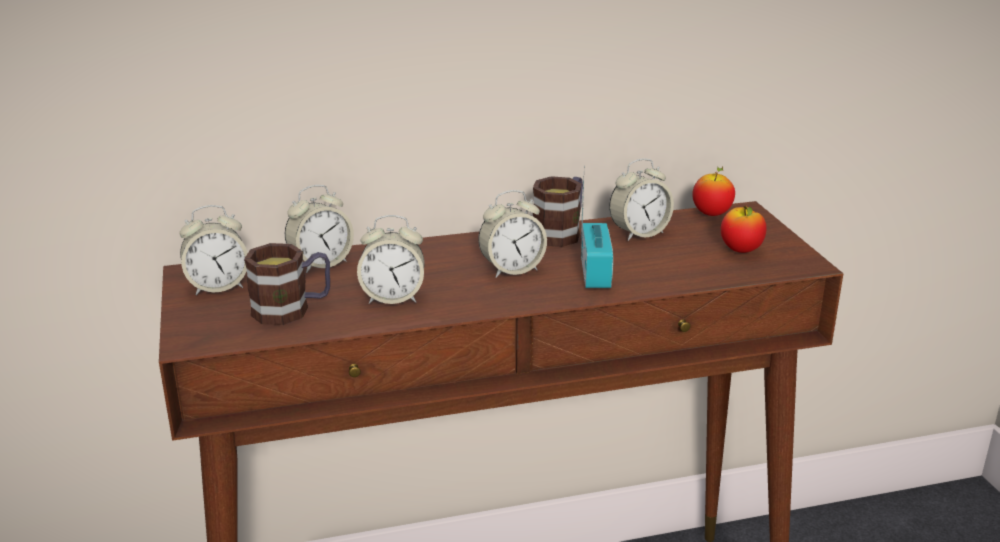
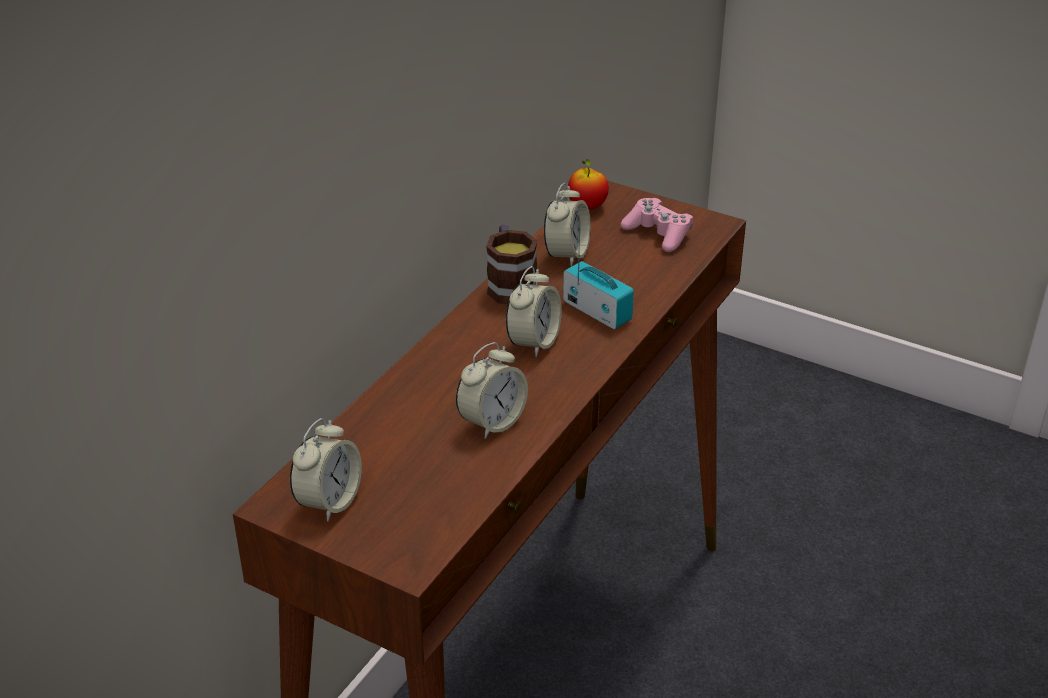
camera: 45 degrees left, 10 degrees up
(292, 309) = (435, 482): mug -> none
(321, 263) = (374, 425): alarm clock -> none
(741, 250) = (658, 234): apple -> pink game controller

